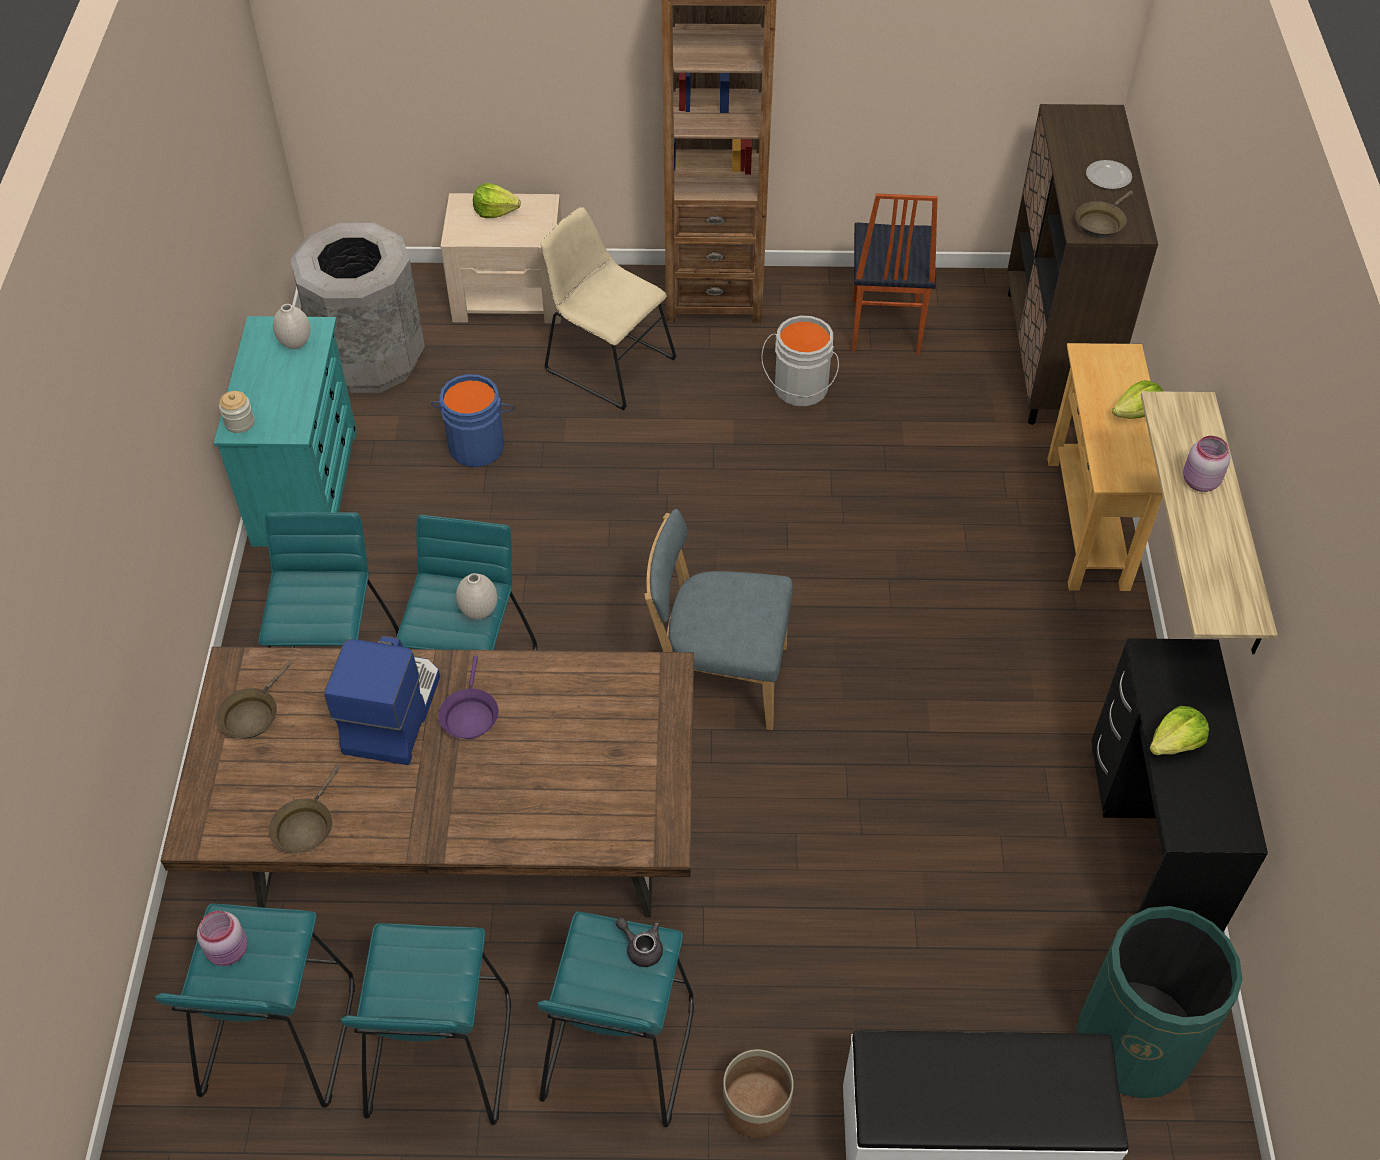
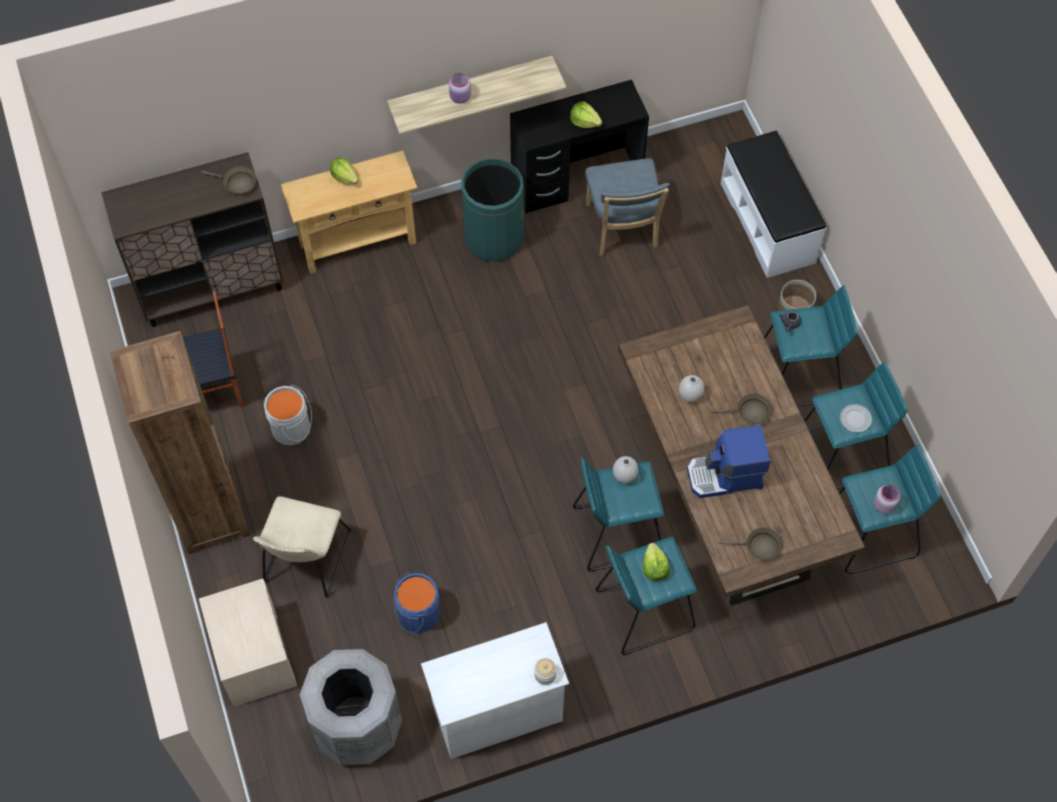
camera: 110 degrees left, 10 degrees up
(296, 344) = (457, 676): white vase -> white vase (690, 395)
(305, 826) = (812, 486): brown frying pan -> brown frying pan (750, 412)
(306, 486) = (496, 711): turquoise dresser -> white dresser
(469, 715) = (708, 436): purple frying pan -> none
(495, 211) = (233, 636): lettuce -> lettuce (654, 568)
(718, 678) = (554, 402): blue chair -> blue chair (622, 229)
(1108, 177) = (187, 187): plate -> plate (855, 419)
(1134, 1043) = (688, 168): green trash can -> green trash can (494, 238)

